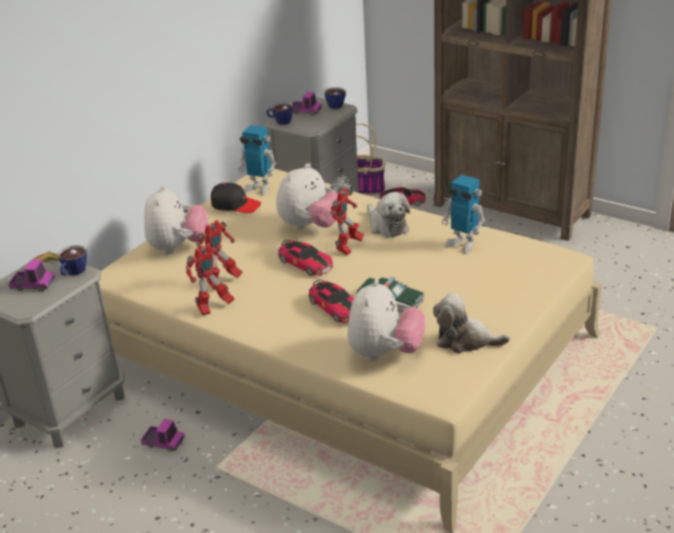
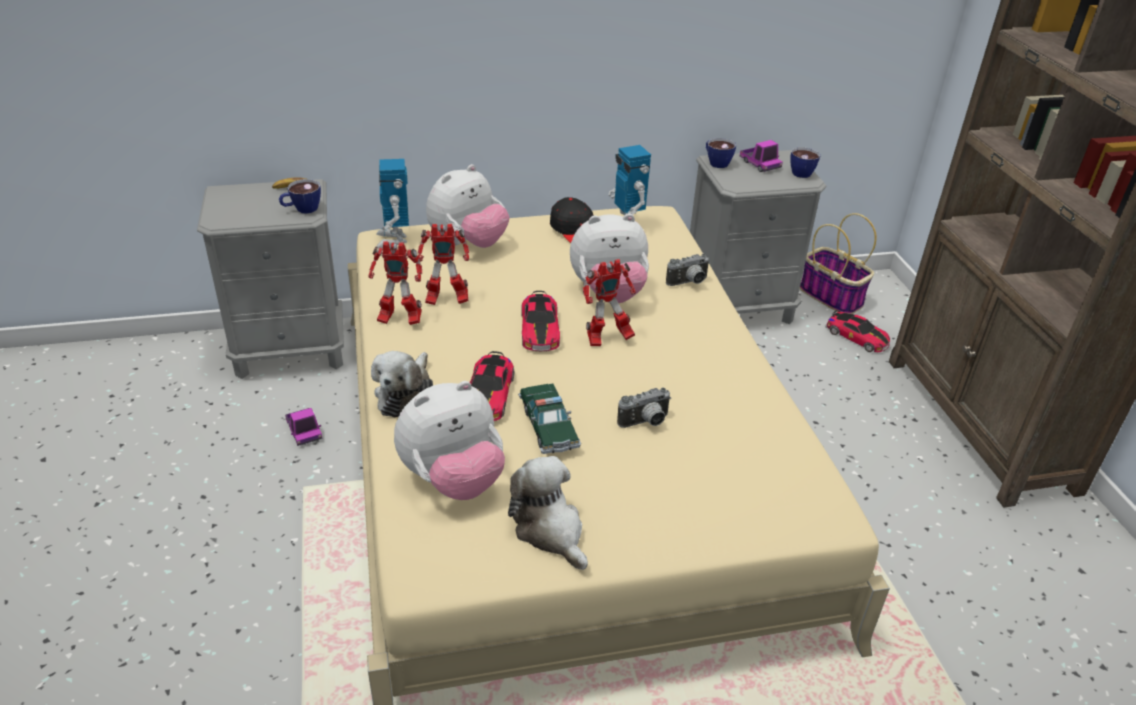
camera: 40 degrees right, 5 degrees up
(33, 285) = (259, 202): toy truck -> none
(386, 226) = (687, 341): plush toy -> plush toy (406, 395)
(431, 271) = (645, 423): none -> camera
(462, 244) = (734, 415): toy robot -> toy robot (394, 240)

